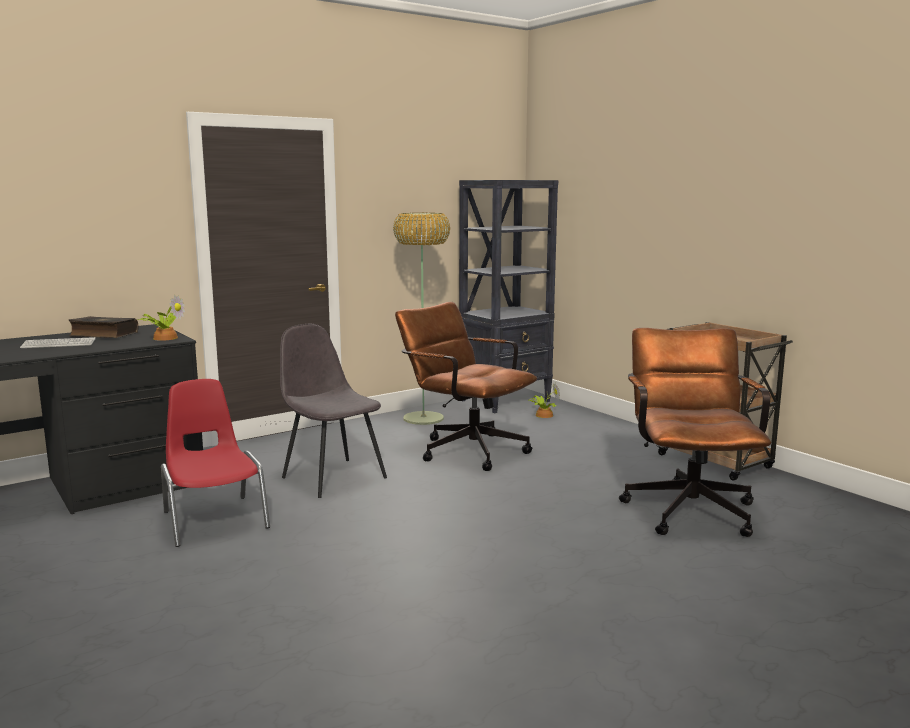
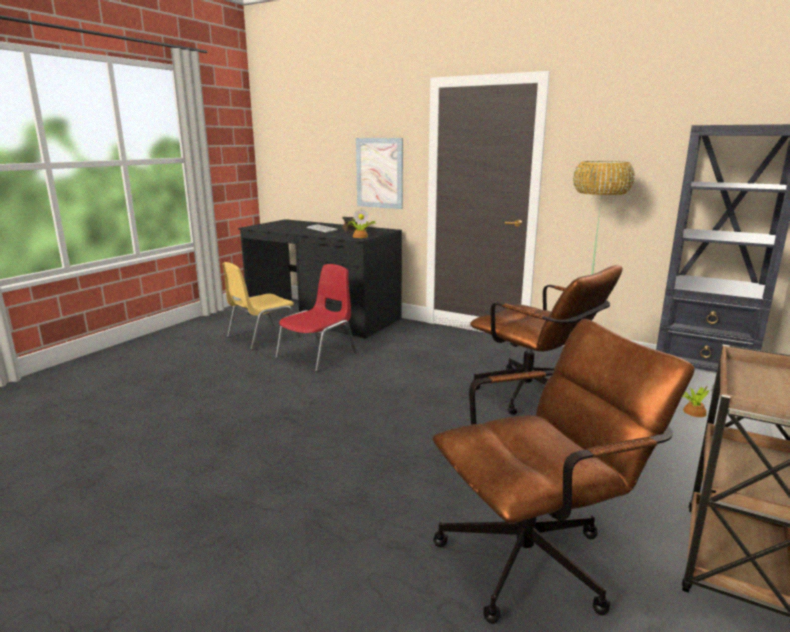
camera: 65 degrees right, 5 degrees up
(68, 547) = (262, 337): none -> yellow chair
(112, 244) = (379, 173): none -> picture
(332, 477) = (415, 366): grey chair -> none
(465, 449) = (535, 396): brown office chair -> brown office chair turned 120 degrees clockwise

